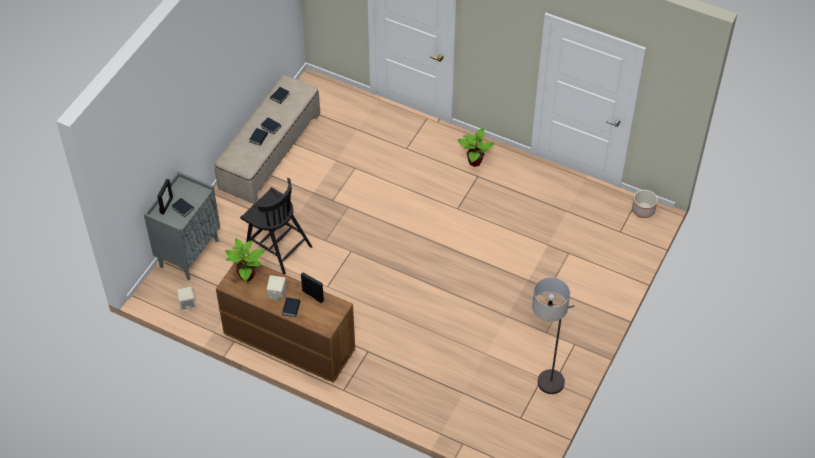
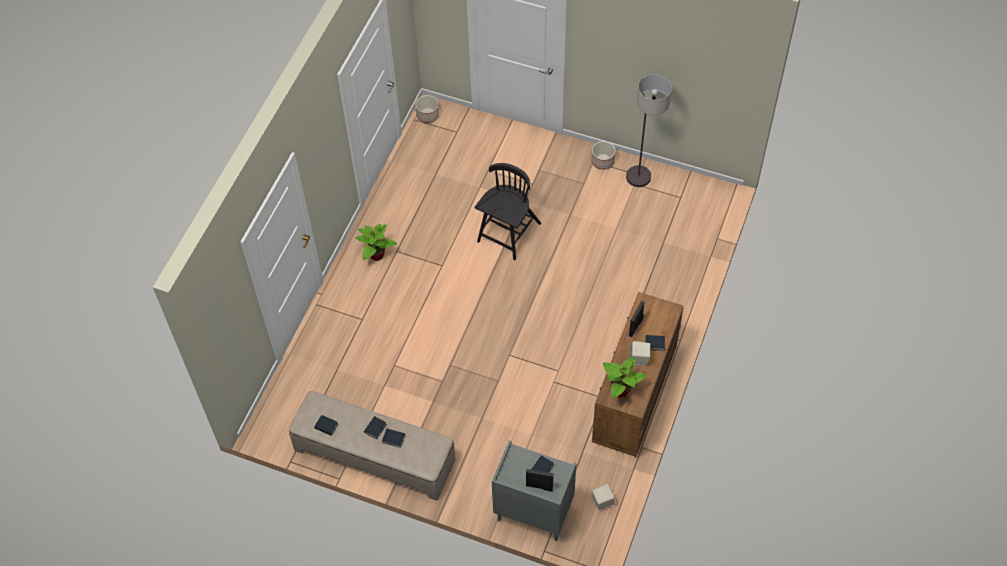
camera: 95 degrees left, 5 degrees up
(277, 247) = (513, 425): black chair -> black chair (508, 233)
(574, 353) = (603, 161): none -> planter

